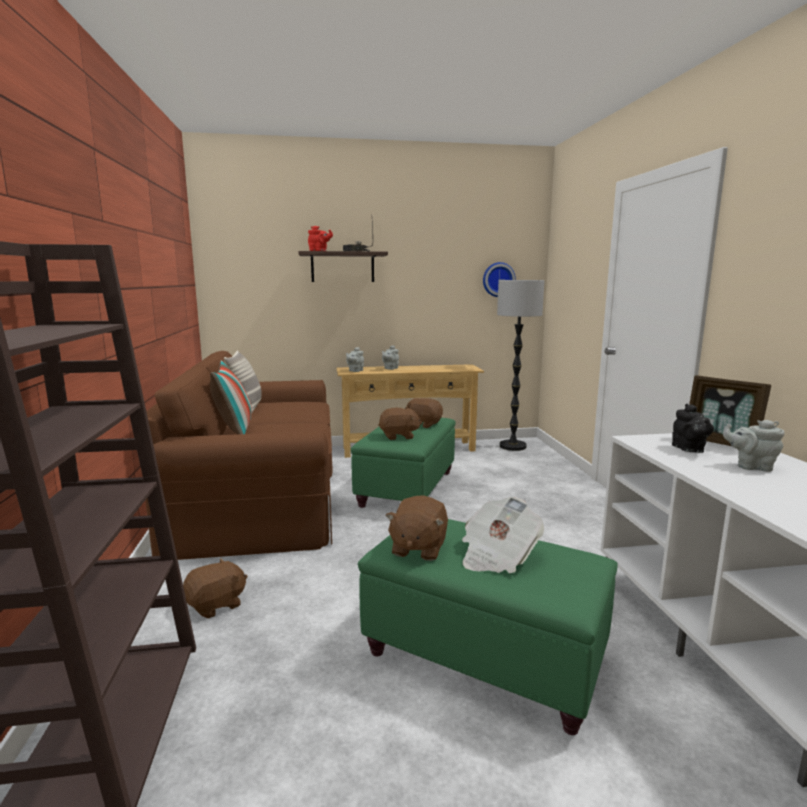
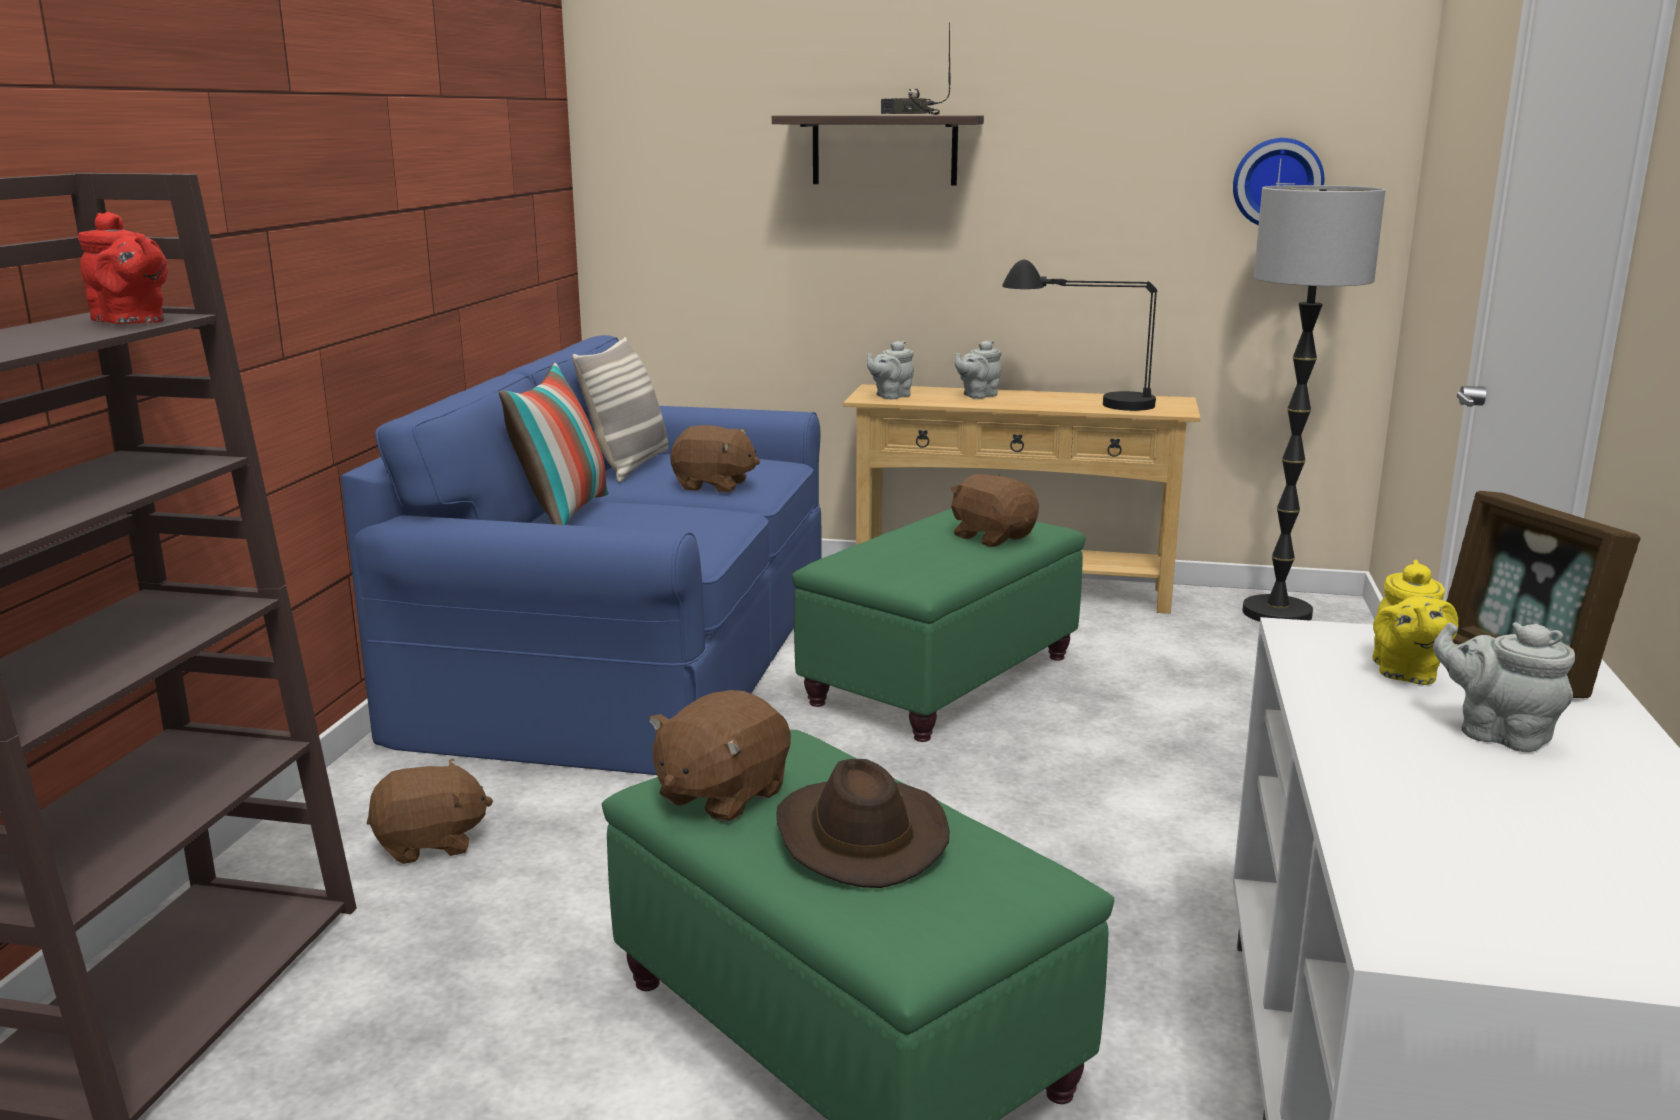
camera: 20 degrees right, 5 degrees up
(261, 496) = (632, 653): brown sofa -> blue sofa
(319, 251) = (824, 114): red teapot -> red teapot (132, 322)
(399, 436) = (910, 559): brown plush toy -> brown plush toy (714, 486)
(434, 369) = (1081, 403): none -> black table lamp
(497, 555) = (858, 836): newspaper -> brown hat
(689, 449) = (1405, 673): black teapot -> yellow teapot

